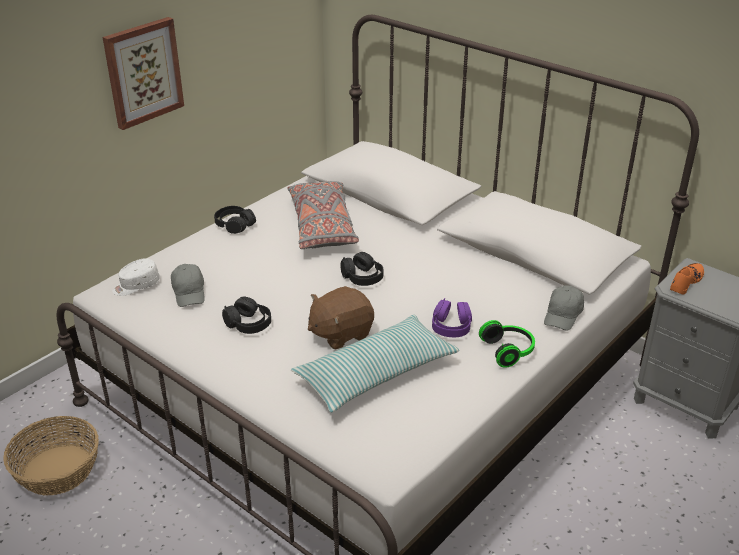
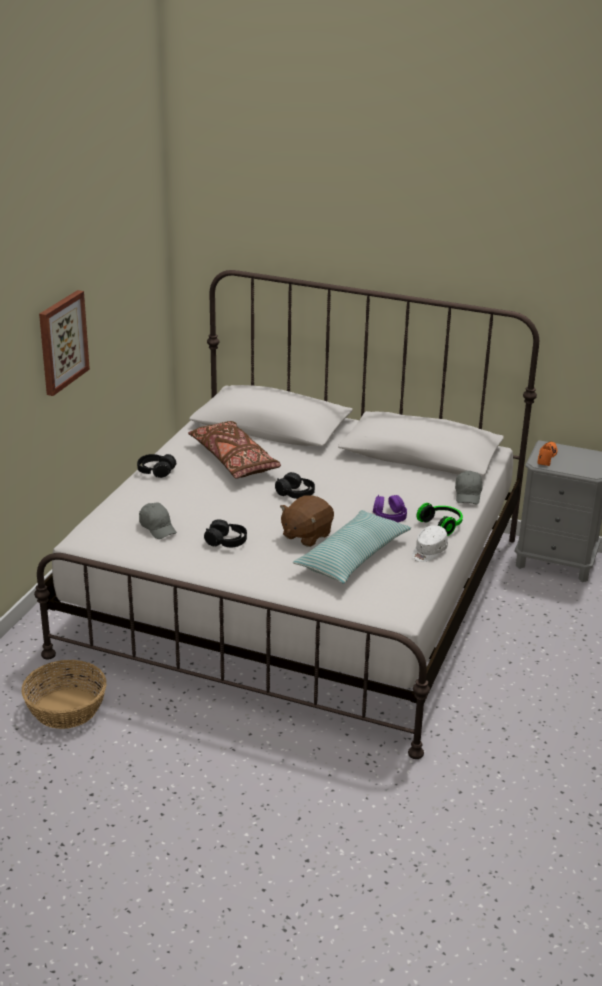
camera: 20 degrees left, 5 degrees down
(136, 286) = (106, 530): white cap -> white cap (428, 552)
(322, 226) = (234, 461): grey pillow -> brown pillow

